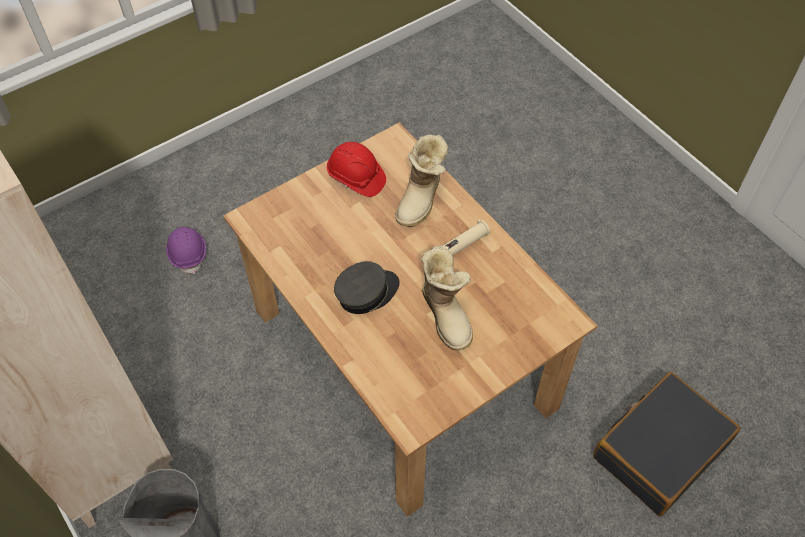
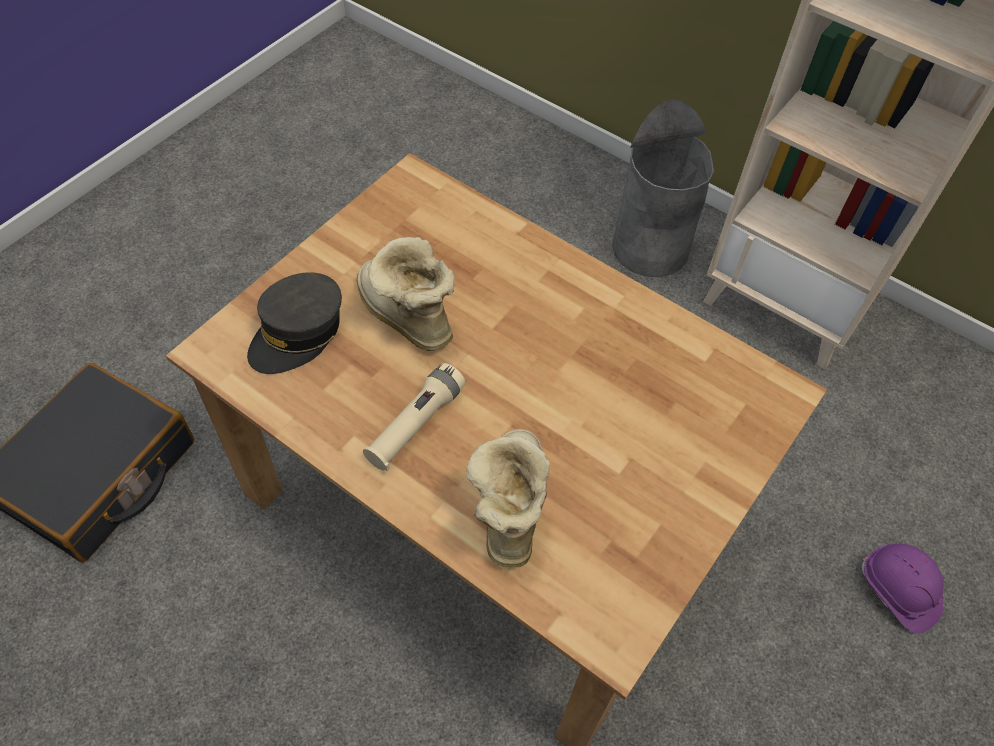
camera: 160 degrees right, 0 degrees up
(356, 178) = (648, 522): red hard hat -> none
(366, 293) = (536, 320): grey cap -> grey cap (297, 333)

